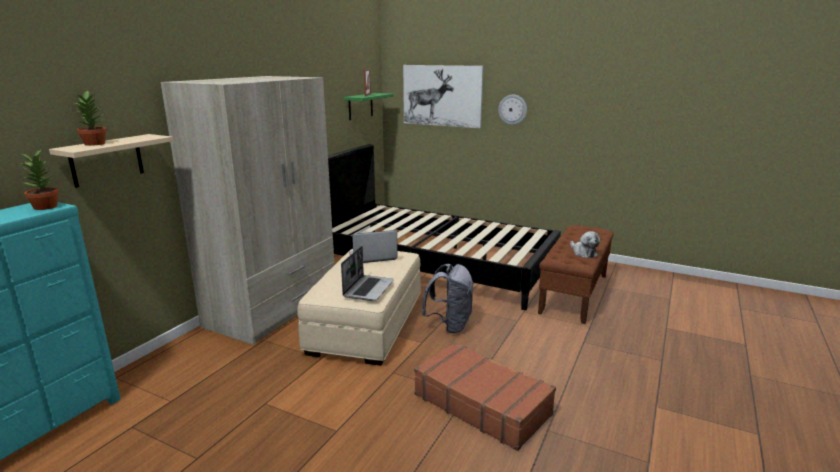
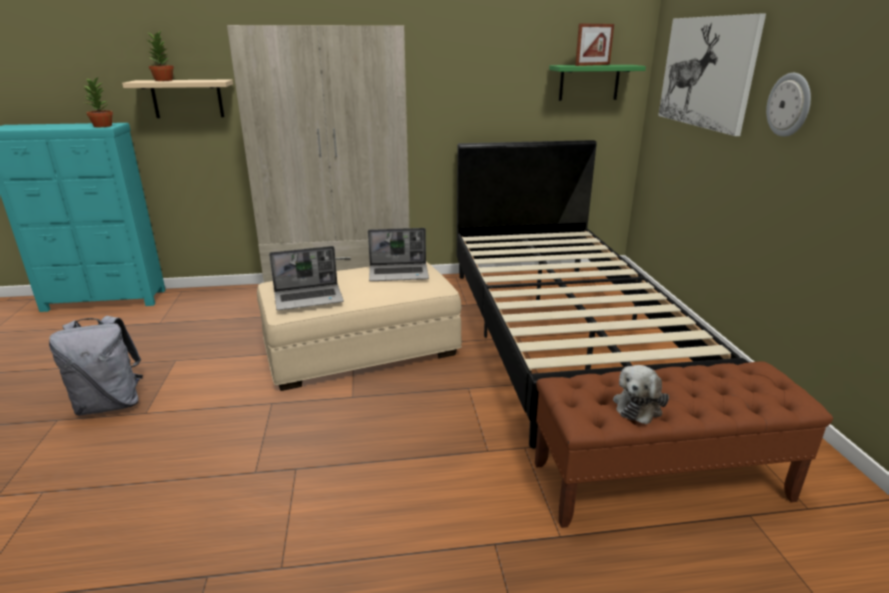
camera: 55 degrees right, 5 degrees up
(372, 257) = (399, 273): laptop -> laptop turned 135 degrees clockwise
(450, 325) = (414, 401): grey backpack -> grey backpack (111, 404)
(482, 404) = (242, 492): brown suitcase -> none

